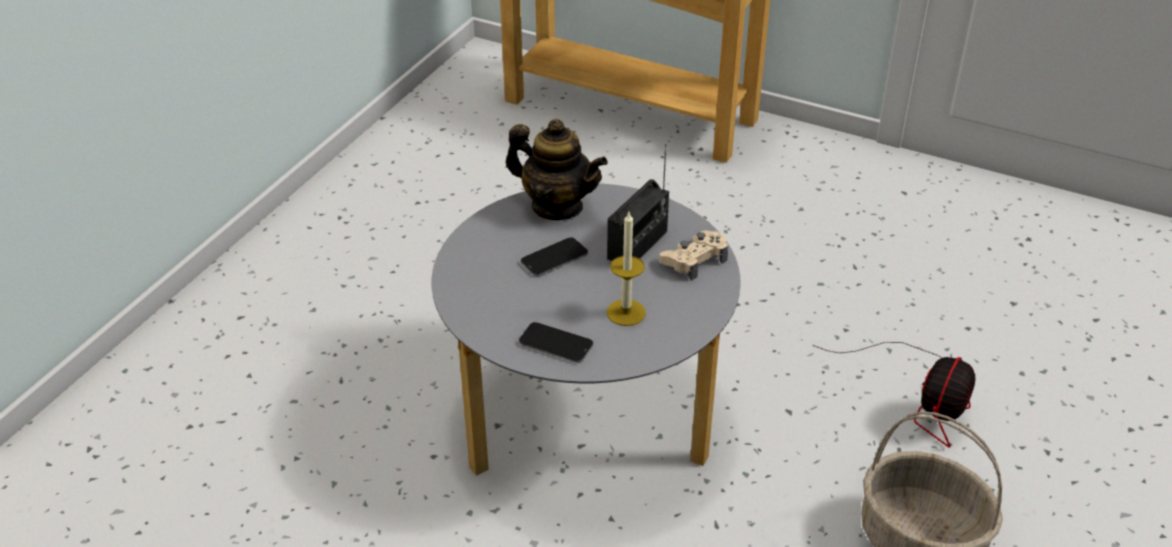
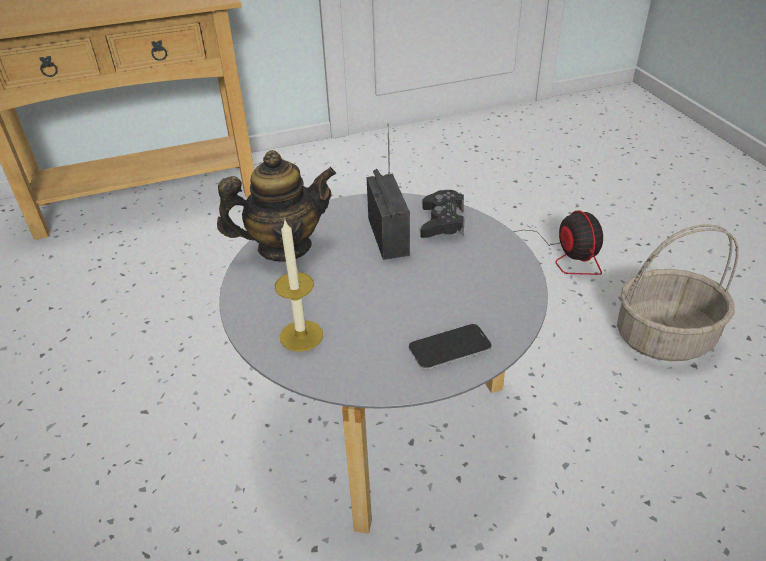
camera: 45 degrees left, 0 degrees up
(554, 258) = (343, 285): phone -> none
(626, 312) = (458, 287): candle -> candle (301, 336)
(694, 260) = (442, 222): beige game controller -> black game controller

